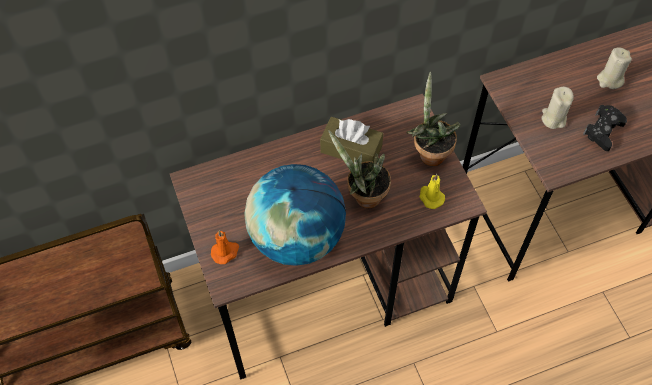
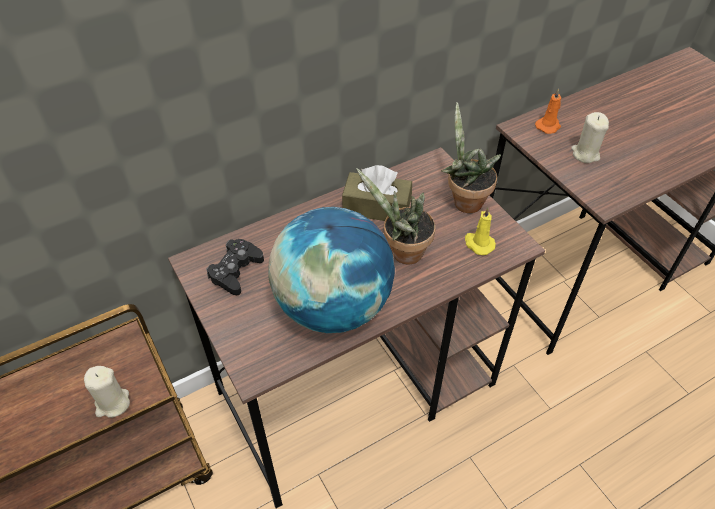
camera: 10 degrees left, 10 degrees down
(225, 252) = (248, 334): orange candle -> orange candle (548, 126)
(603, 130) = (640, 159): black game controller -> black game controller (236, 271)
(609, 80) = (628, 114): beige candle -> beige candle (112, 403)

